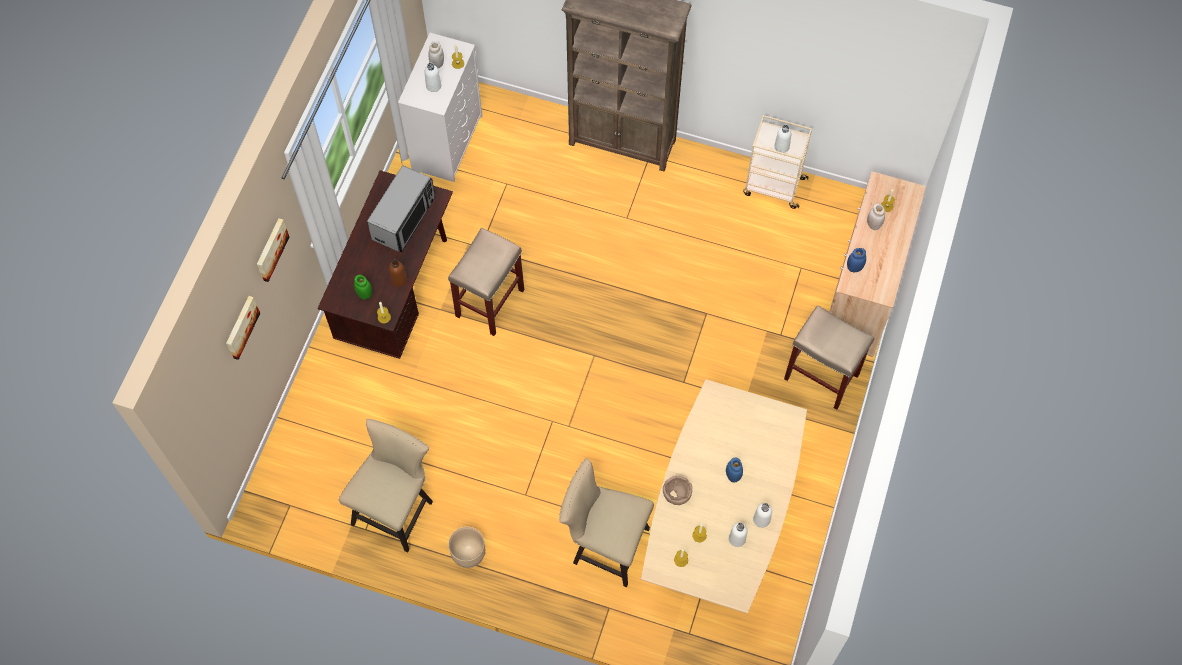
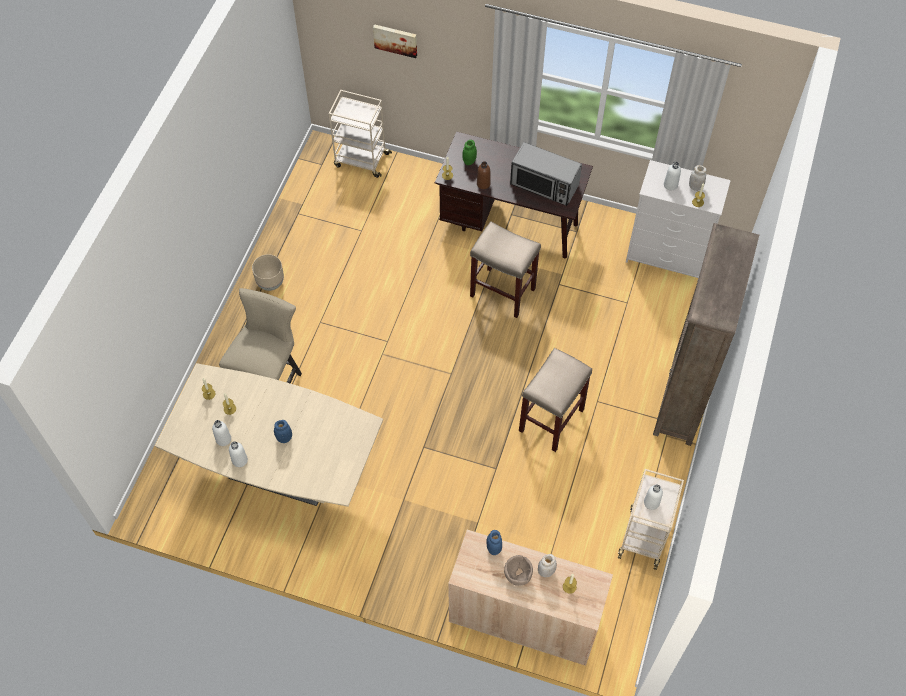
camera: 90 degrees right, 5 degrees down
(271, 249) = (459, 45): picture -> none
(286, 458) = (361, 160): none -> beige cart
(396, 508) = (314, 233): beige chair -> none
(676, 495) = (269, 391): brown bowl -> brown bowl (517, 575)
(822, 377) = (427, 572): beige stool -> beige stool (551, 421)

